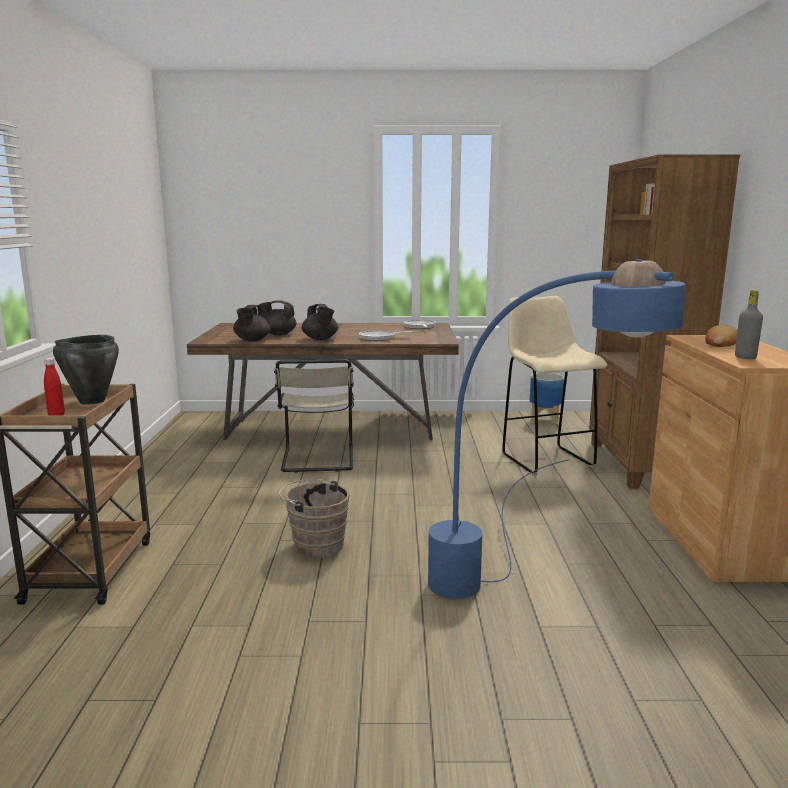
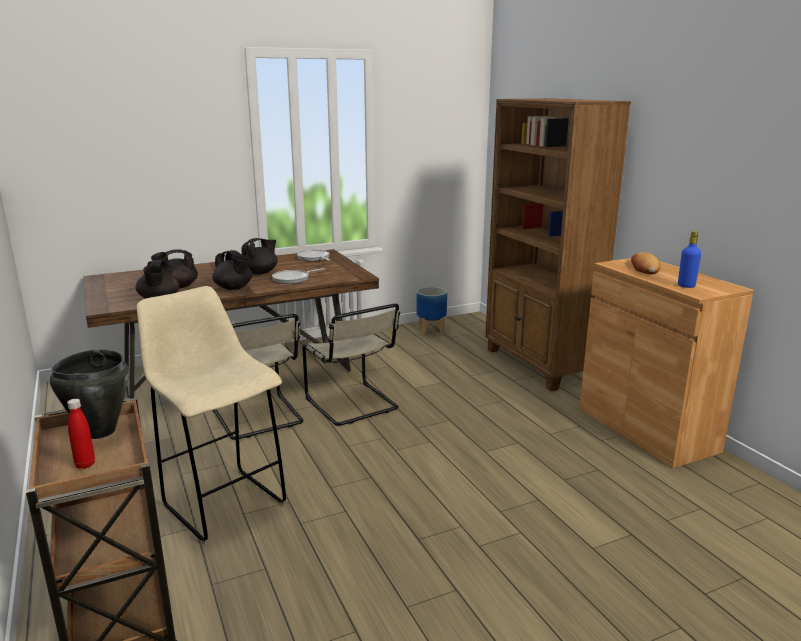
camera: 25 degrees left, 5 degrees up
(315, 544) = (340, 518): brown bucket -> none
(358, 332) = (260, 272): none -> black teapot
(409, 465) = (353, 405): none -> beige chair
(518, 607) = (564, 534): blue floor lamp -> none
(546, 460) = (465, 375): beige stool -> beige stool (222, 503)
(745, 357) = (686, 286): grey bottle -> blue bottle

